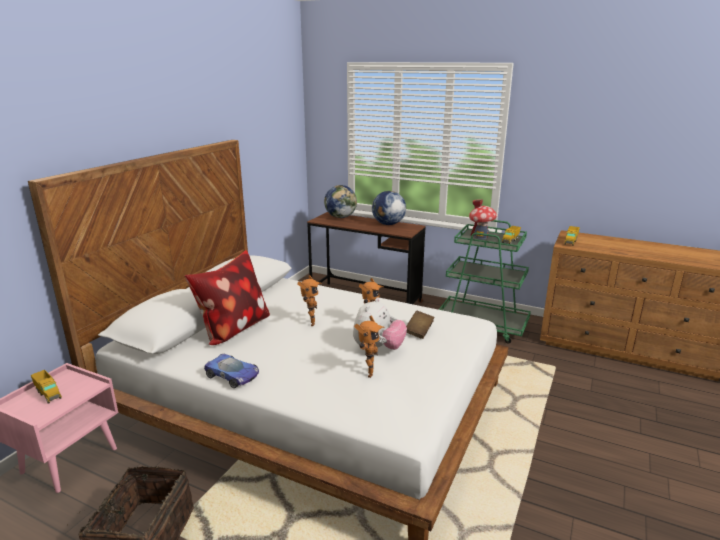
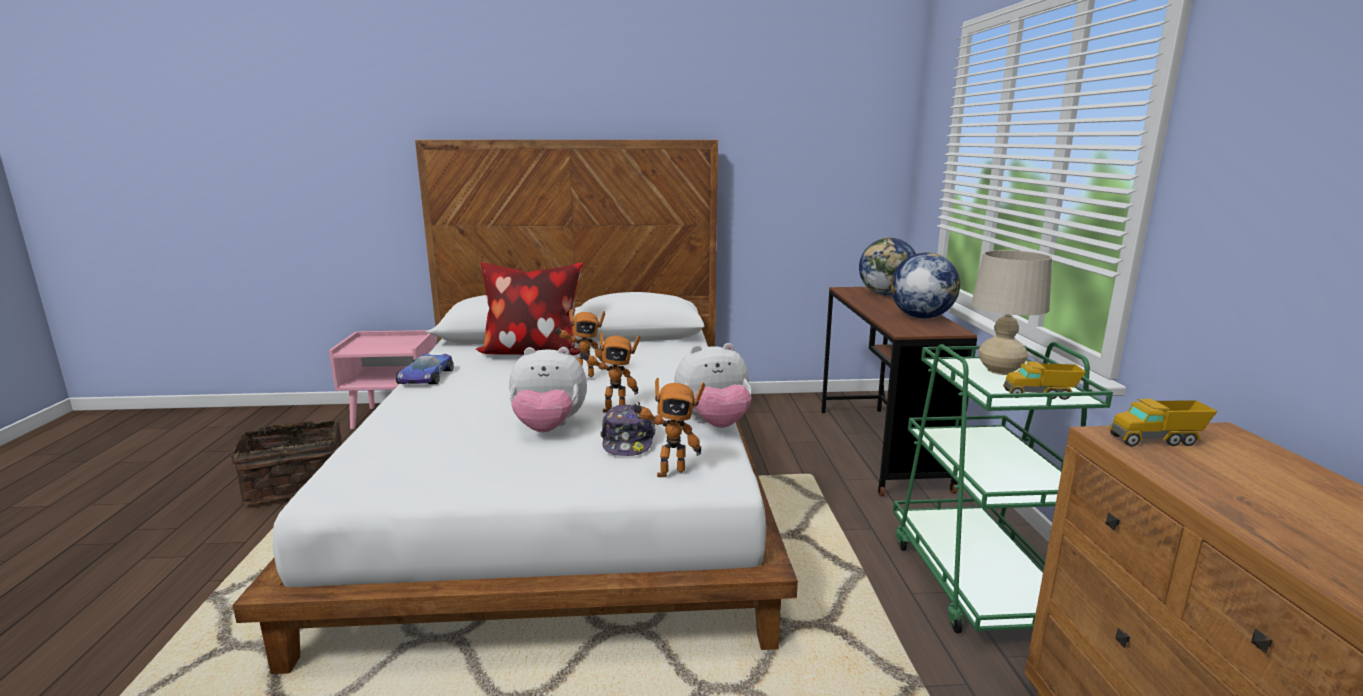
camera: 60 degrees right, 5 degrees down
(48, 394) = (385, 342): toy truck -> none
(367, 372) = (462, 431): toy robot -> toy robot (669, 471)
(415, 308) = (714, 424): none -> plush toy
(419, 331) = (628, 441): brown book -> cap
(481, 237) = (1000, 371): toy house -> beige table lamp

